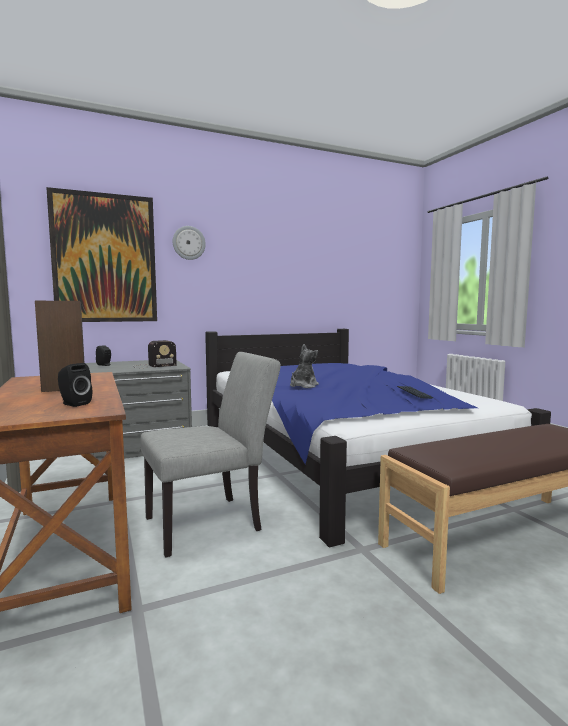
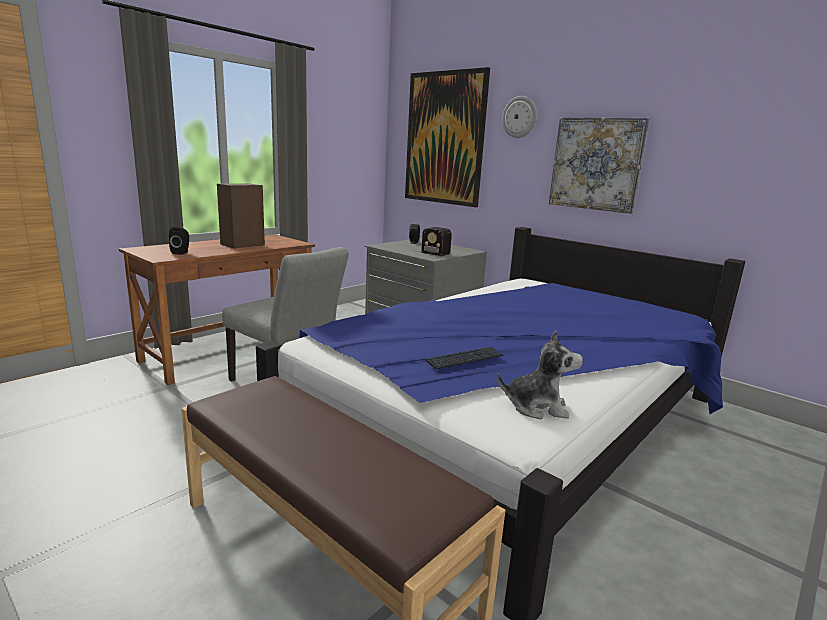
camera: 65 degrees right, 10 degrees up
(256, 279) = (596, 164): none -> picture
(303, 386) = (450, 309): plush toy -> plush toy (536, 407)

